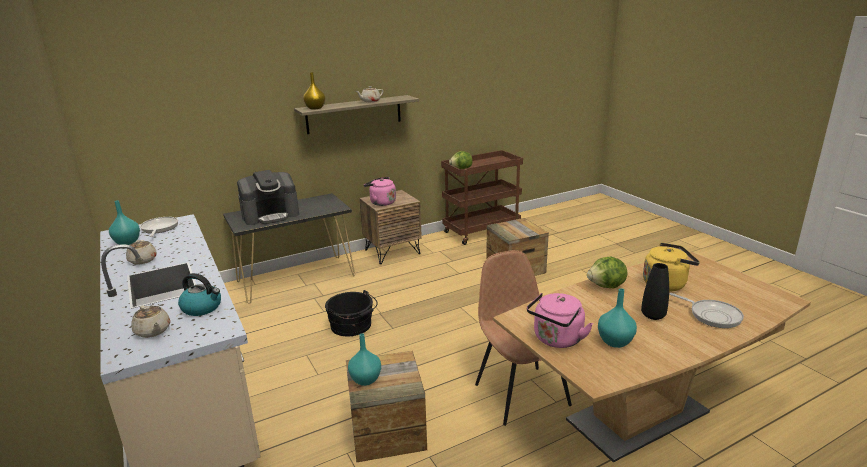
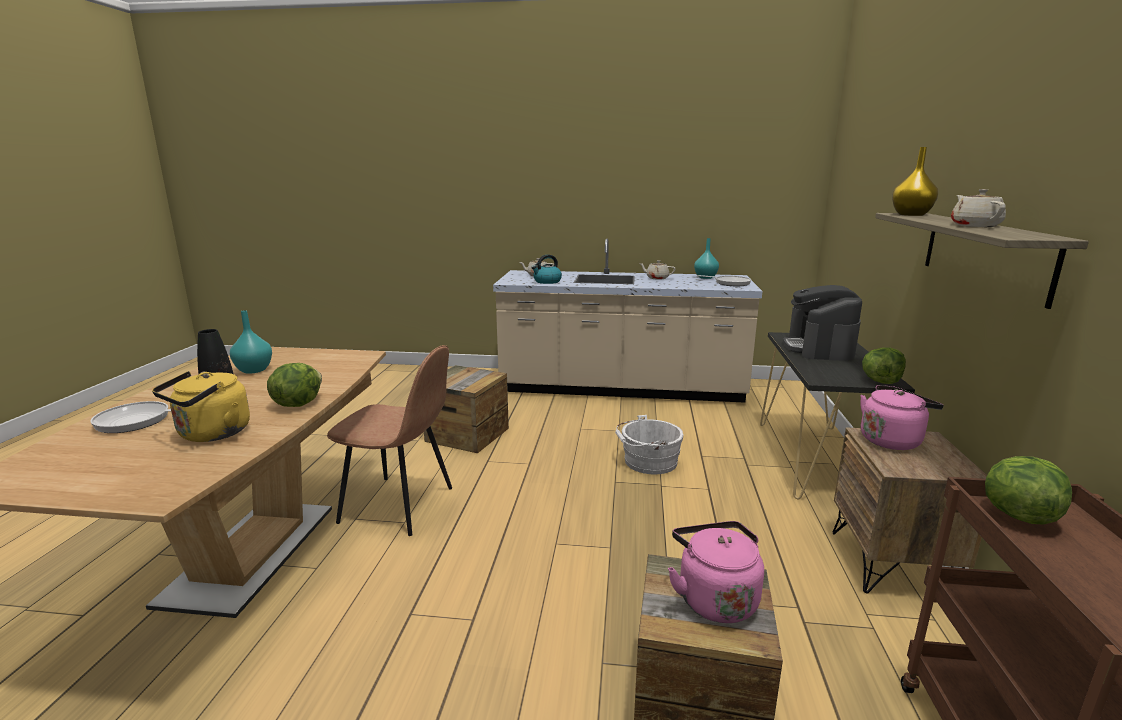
camera: 125 degrees right, 5 degrees down
(327, 198) = (881, 381): none -> lettuce
(353, 326) = (647, 462): black bucket -> white bucket
(366, 380) = (470, 373): turquoise vase -> none
(556, 340) = (310, 356): pink kettle -> pink kettle (714, 598)

